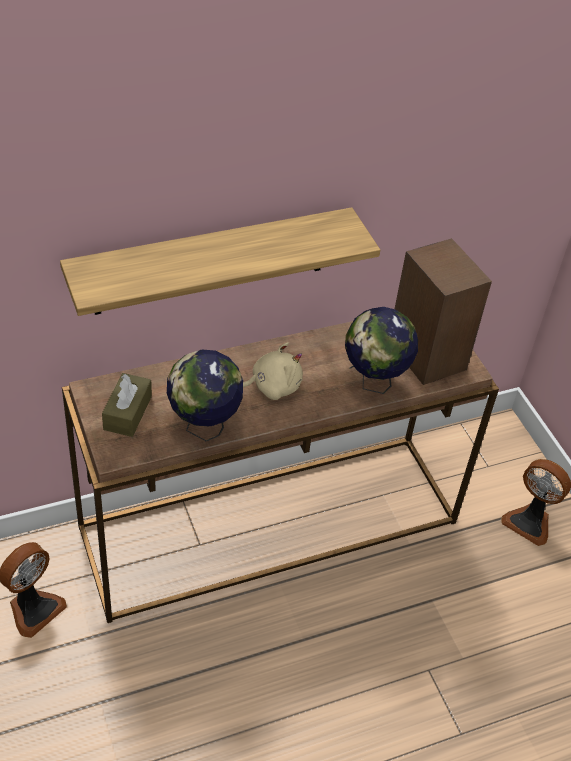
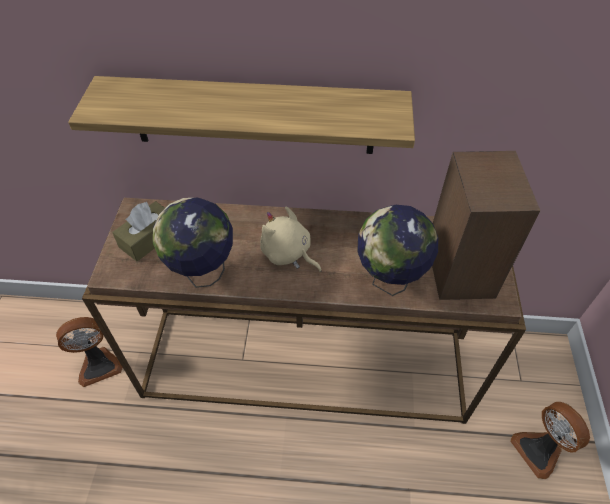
camera: 30 degrees right, 5 degrees up
(272, 386) = (288, 254): beige plush toy -> beige plush toy turned 150 degrees counterclockwise

